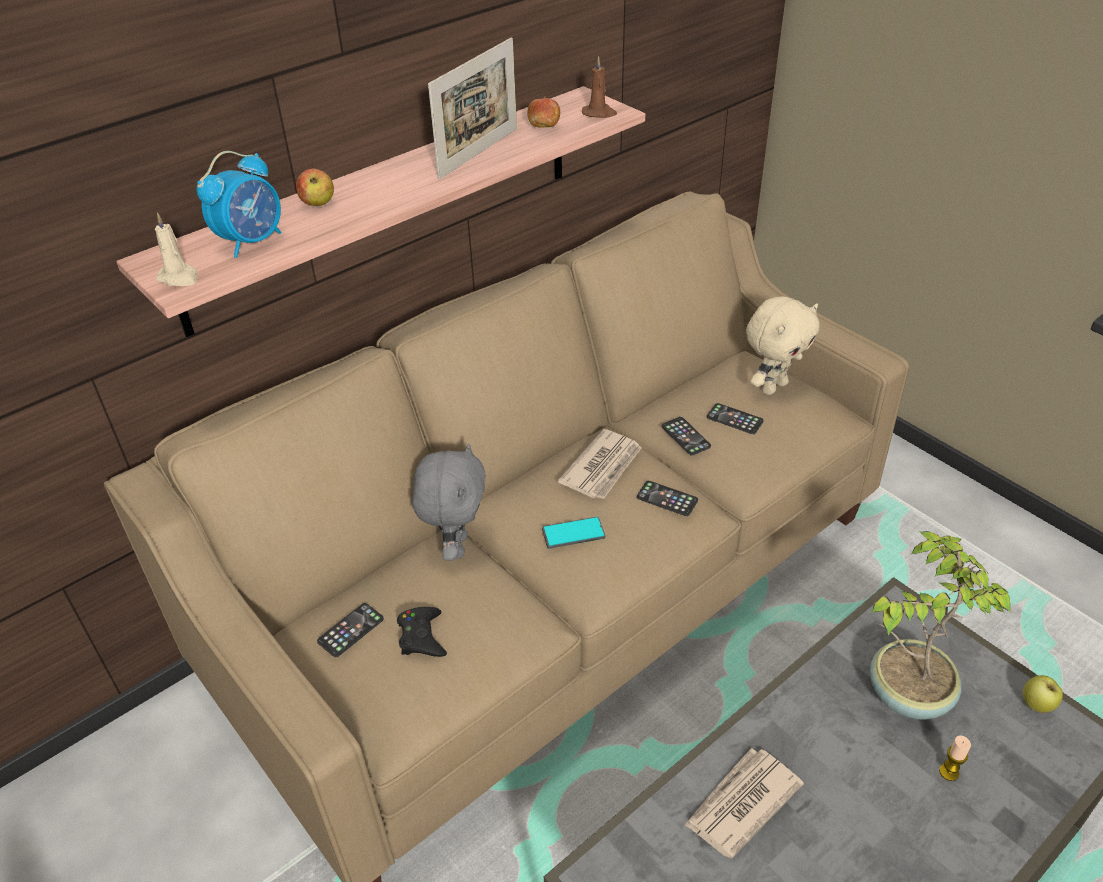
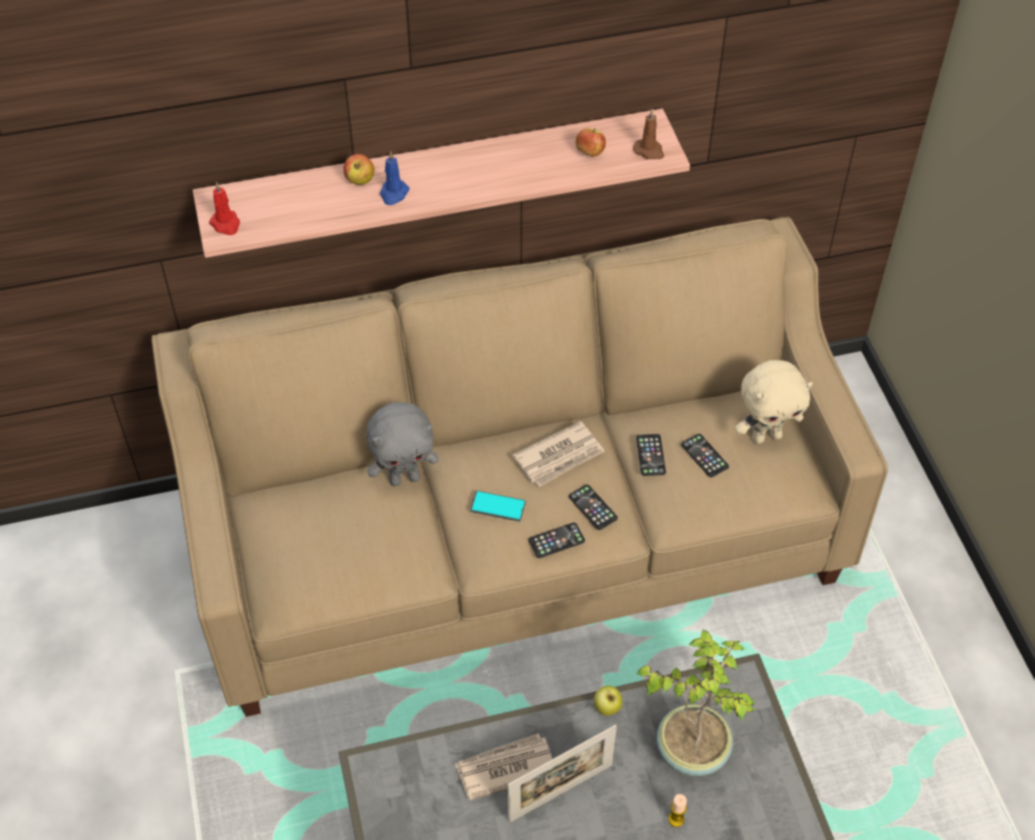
camera: 25 degrees right, 10 degrees up
(179, 278) = (226, 224): beige candle -> red candle
(252, 241) = (292, 205): alarm clock -> none
(350, 630) = (289, 516): phone -> phone (556, 541)
(364, 204) = (393, 194): none -> blue candle
(422, 637) = (336, 544): black game controller -> none
(455, 546) = (404, 478): grey plush toy -> grey plush toy turned 45 degrees clockwise
(479, 153) = (516, 165): picture frame -> picture frame (560, 793)
(1036, 705) = (788, 805): apple -> apple (607, 709)

